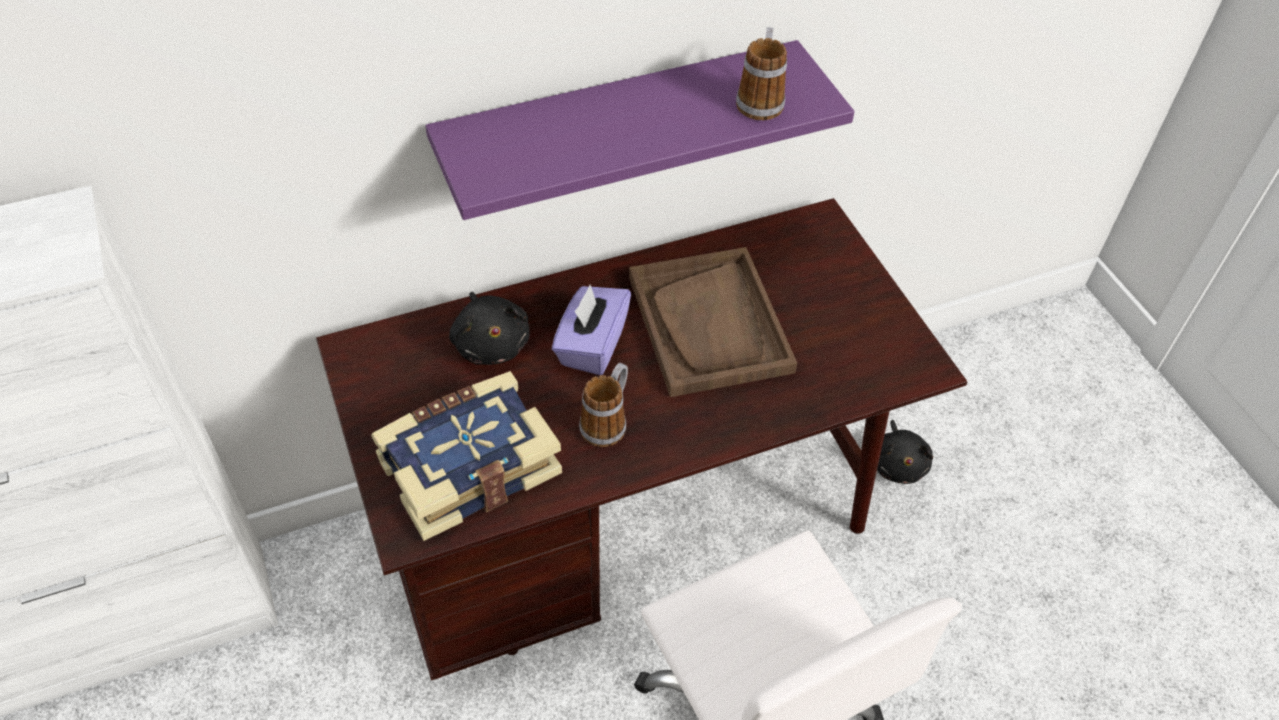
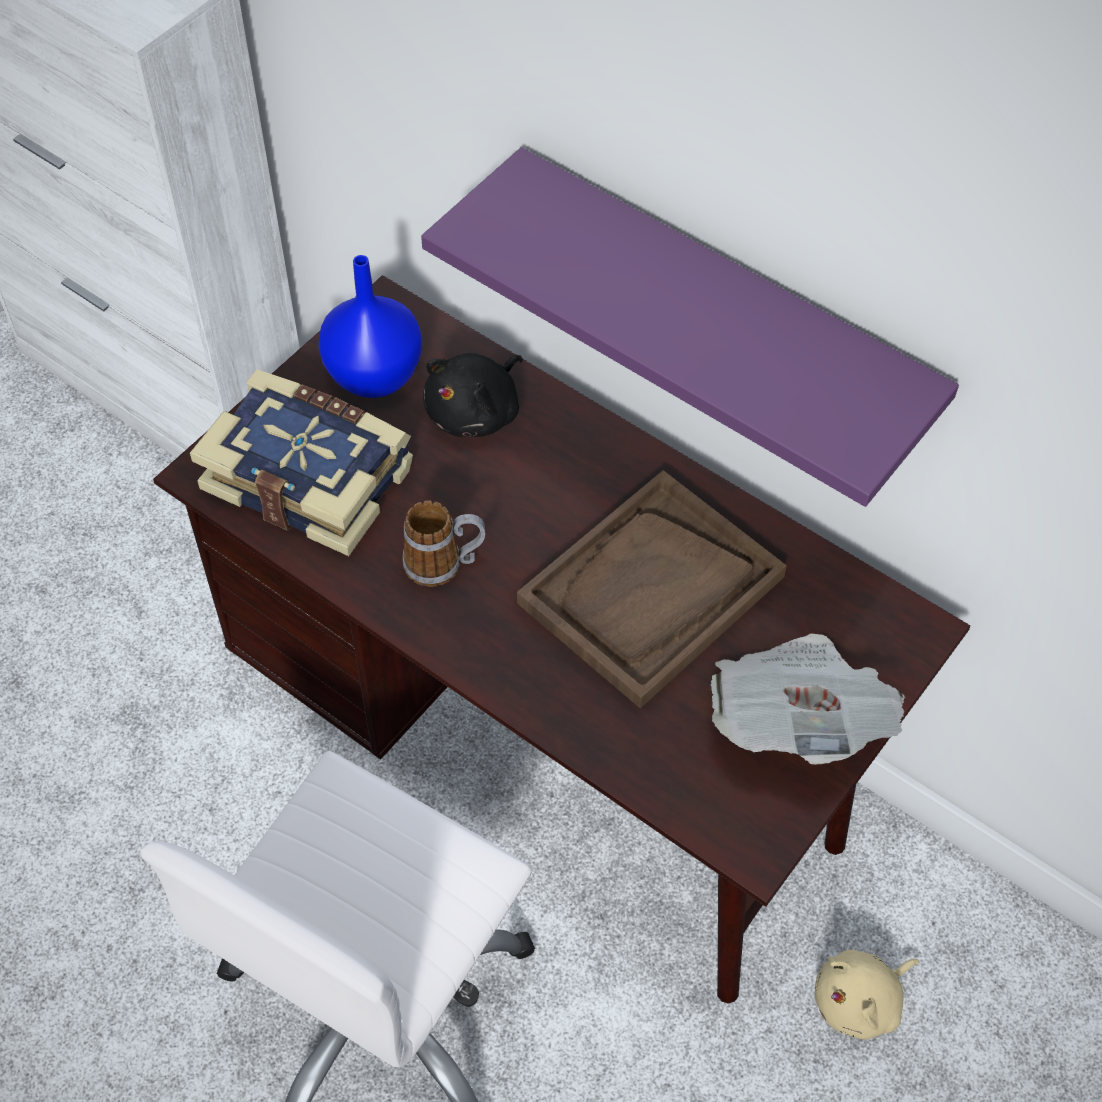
camera: 60 degrees right, 5 degrees up
(407, 383) = (376, 374): none -> blue vase
(591, 345) = (537, 498): purple tissue box -> none
(760, 99) = (806, 396): mug -> none
(851, 303) = (797, 720): none -> newspaper
(897, 464) = (860, 1001): black plush toy -> beige plush toy

